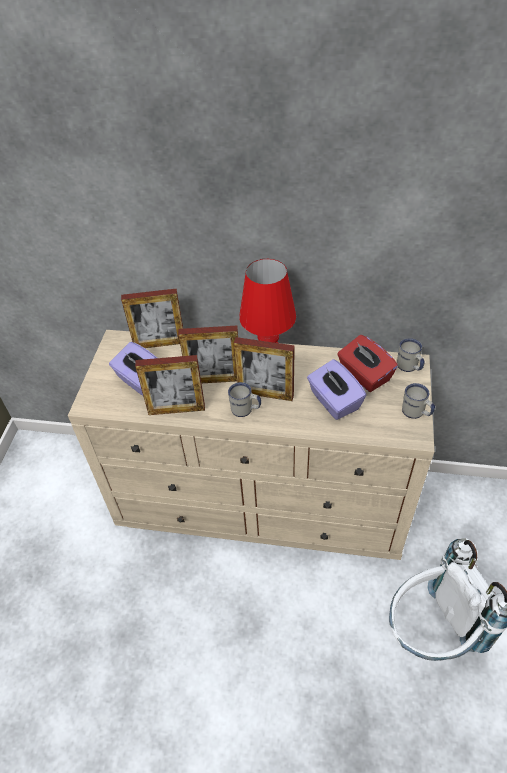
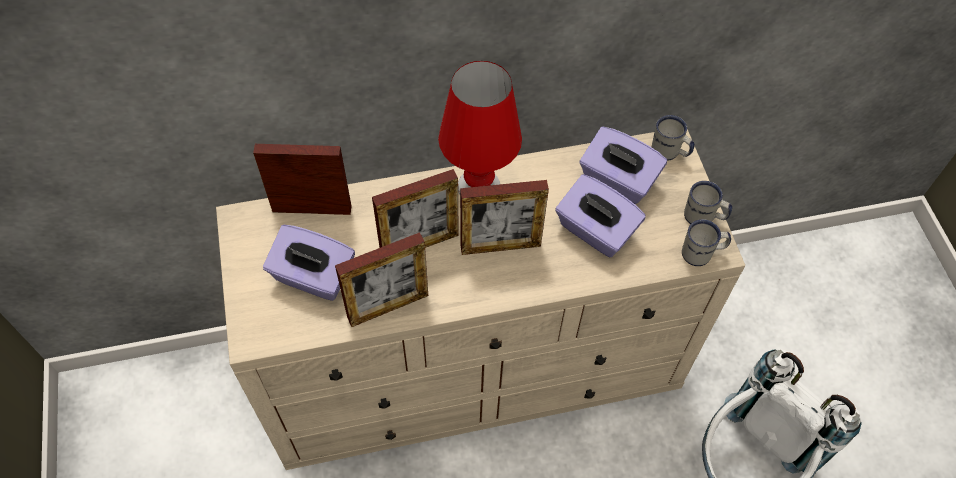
camera: 25 degrees left, 10 degrees up
(160, 344) = (312, 209): picture frame -> picture frame turned 150 degrees counterclockwise
(245, 410) = (484, 279): white mug -> white mug (702, 254)
(364, 375) = (617, 180): red tissue box -> purple tissue box

